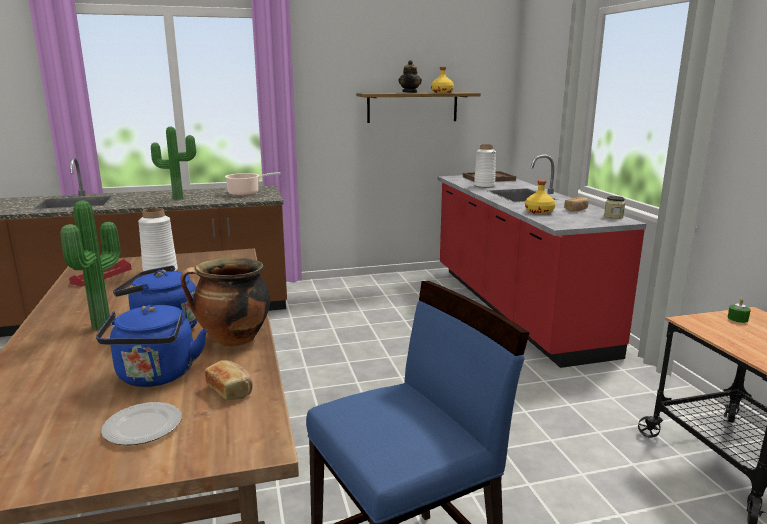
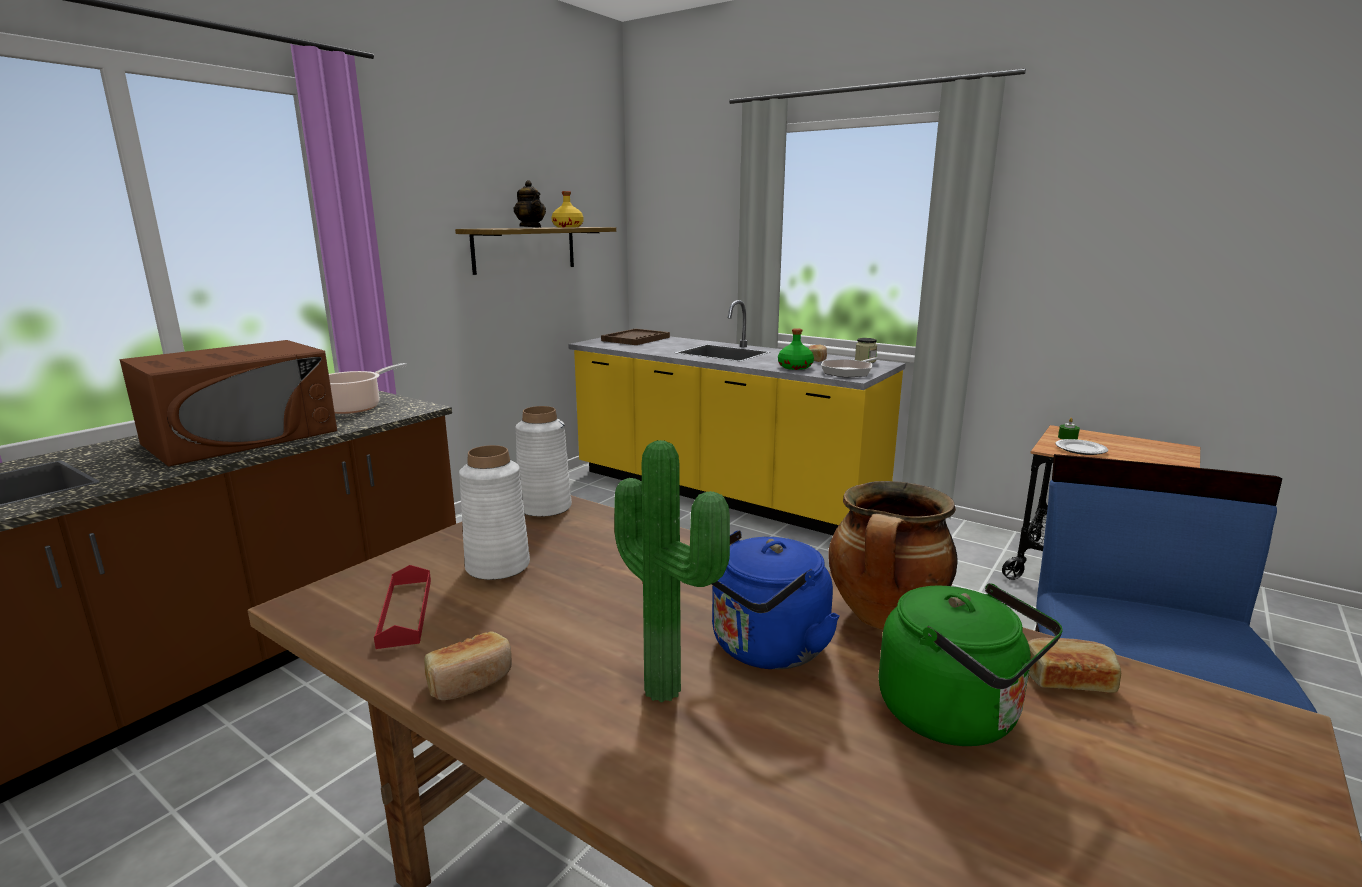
camera: 40 degrees left, 0 degrees up
(67, 301) = (470, 681): none -> bread
(144, 427) = (1146, 789): plate -> plate (1080, 449)
(156, 377) = (956, 716): blue kettle -> green kettle
(178, 198) = (242, 437): potted plant -> brown microwave
(484, 186) = (657, 348): white vase -> white vase (544, 508)
(513, 308) = (722, 494): red counter -> yellow counter
(539, 212) = (795, 367): yellow bottle -> green bottle
(570, 221) = (848, 372): none -> frying pan

